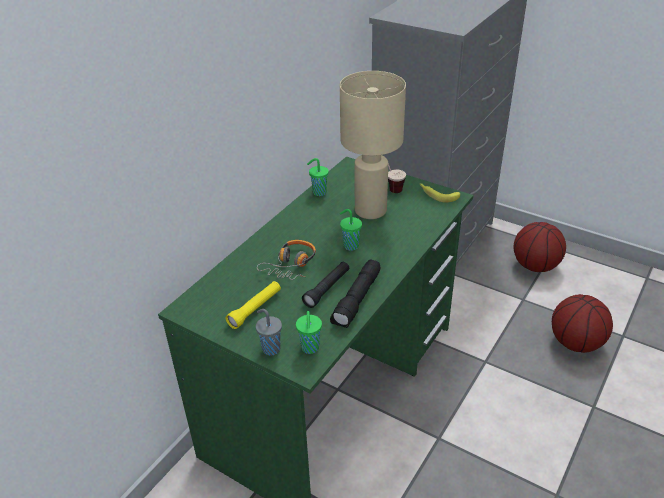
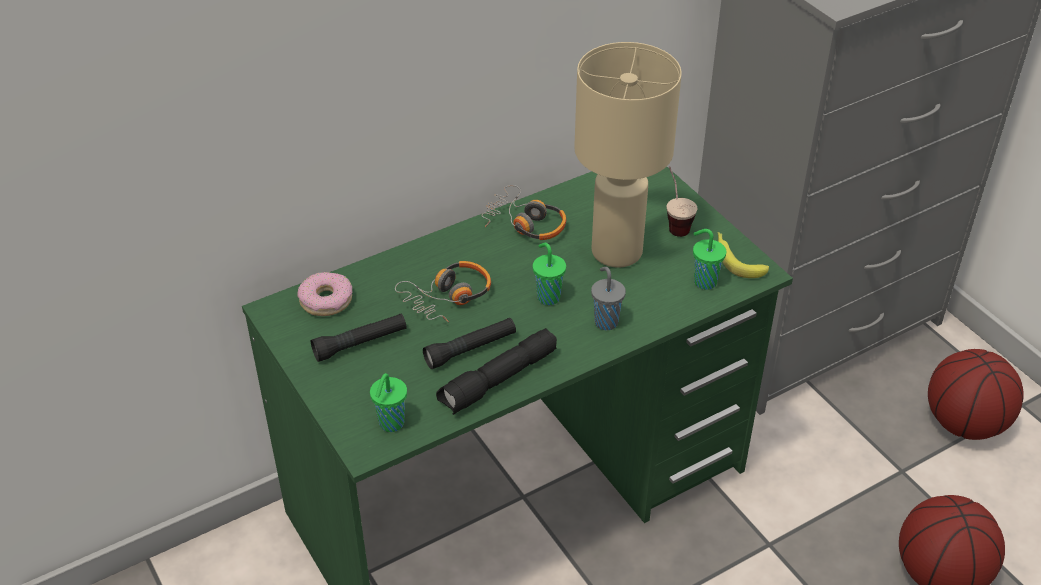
camera: 25 degrees right, 5 degrees up
(214, 292) = (326, 300): none -> donut
(255, 309) = (360, 344): yellow flashlight -> black flashlight
(270, 348) = (342, 405): grey cup -> grey cup (605, 321)
(306, 212) = (525, 223): none -> headphones
(318, 192) = (563, 197): green cup -> green cup (703, 281)

